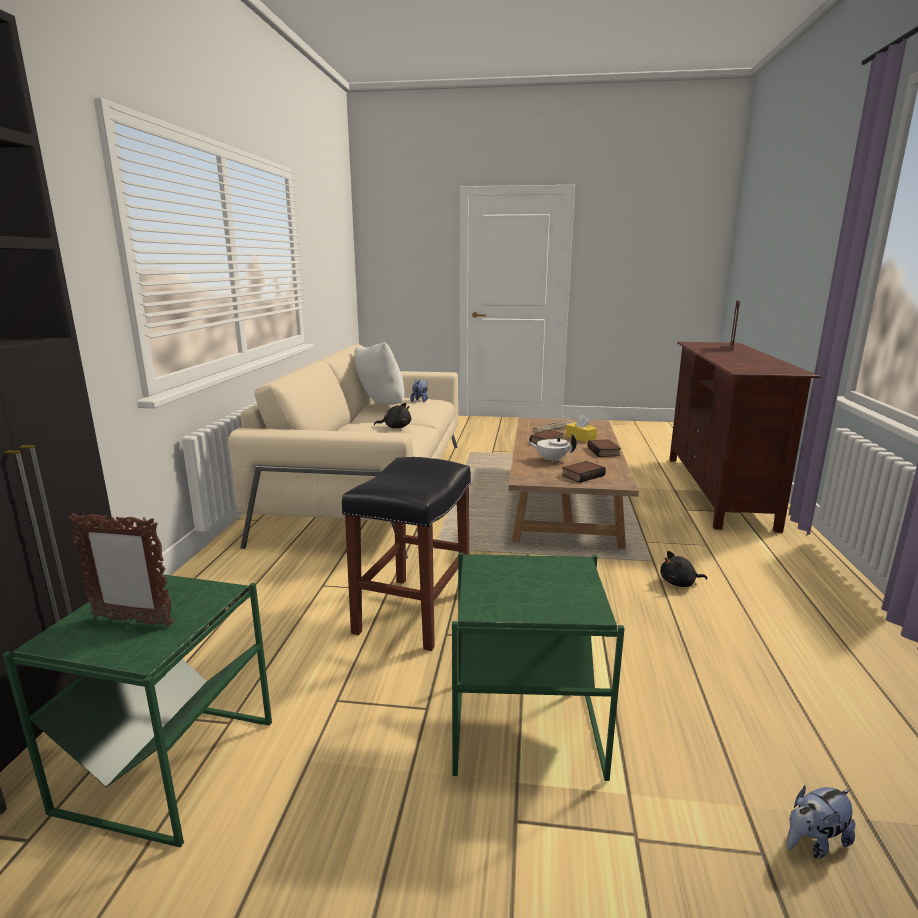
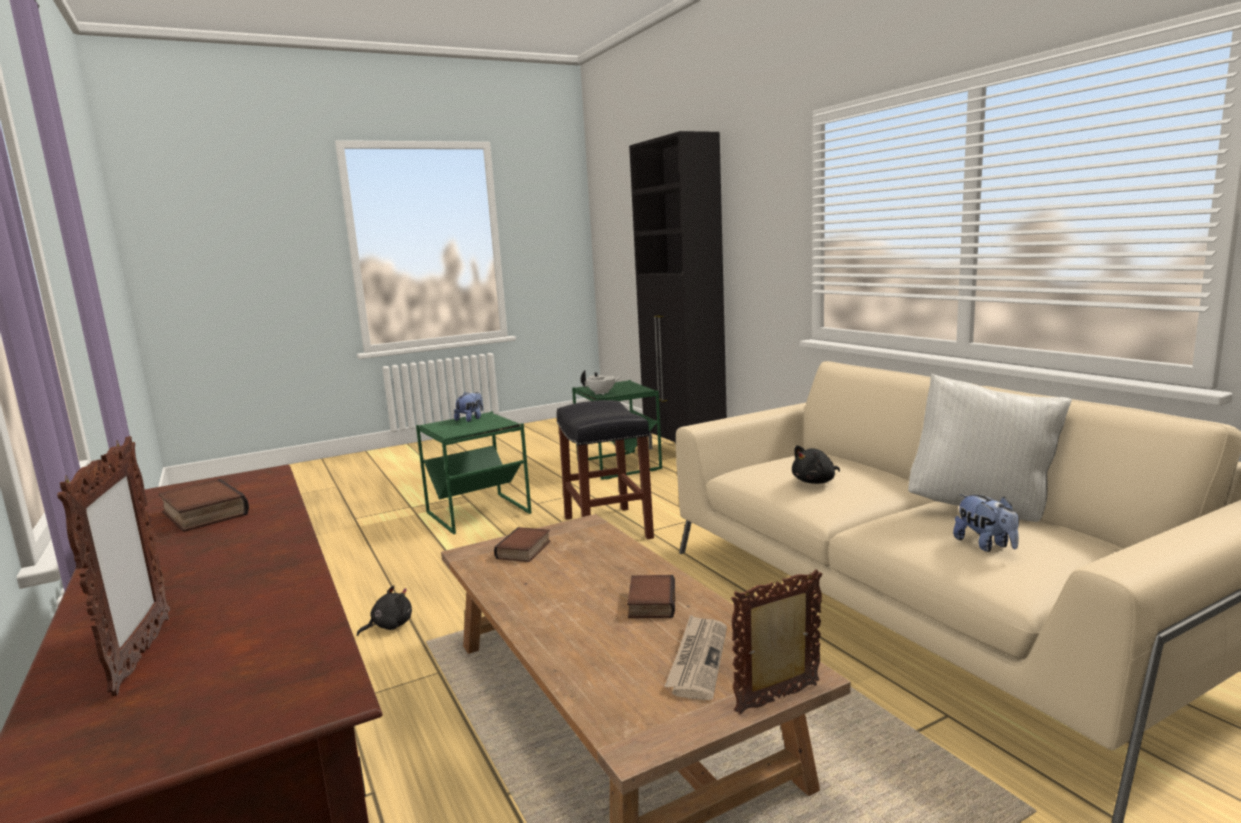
camera: 145 degrees right, 5 degrees down
(132, 621) = (612, 387): picture frame -> picture frame (779, 699)
(552, 459) = (592, 563): white teapot -> white teapot (602, 393)
(580, 438) = (606, 639): yellow tissue box -> none
(604, 452) = (528, 611): book -> book (201, 514)
(814, 842) = (329, 527): plush toy -> plush toy (470, 419)

